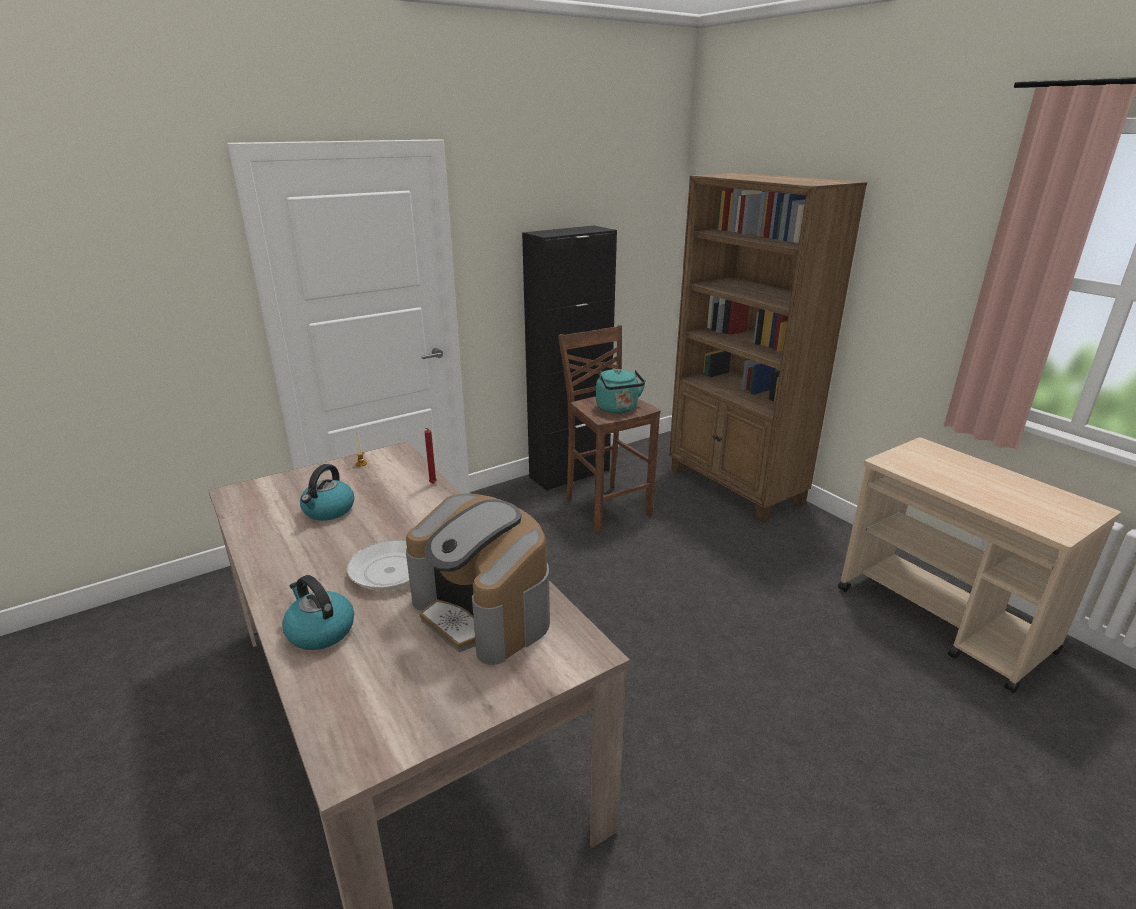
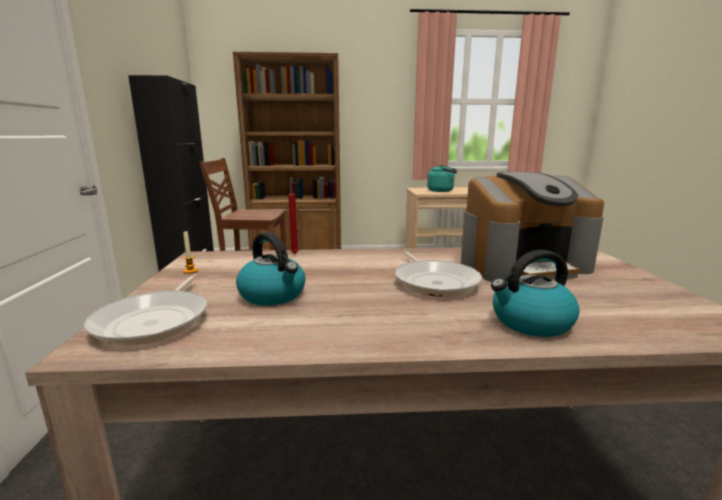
camera: 60 degrees left, 10 degrees down
(272, 492) = (156, 320): none -> frying pan
(618, 409) = (261, 213): turquoise kettle -> turquoise kettle (442, 191)

